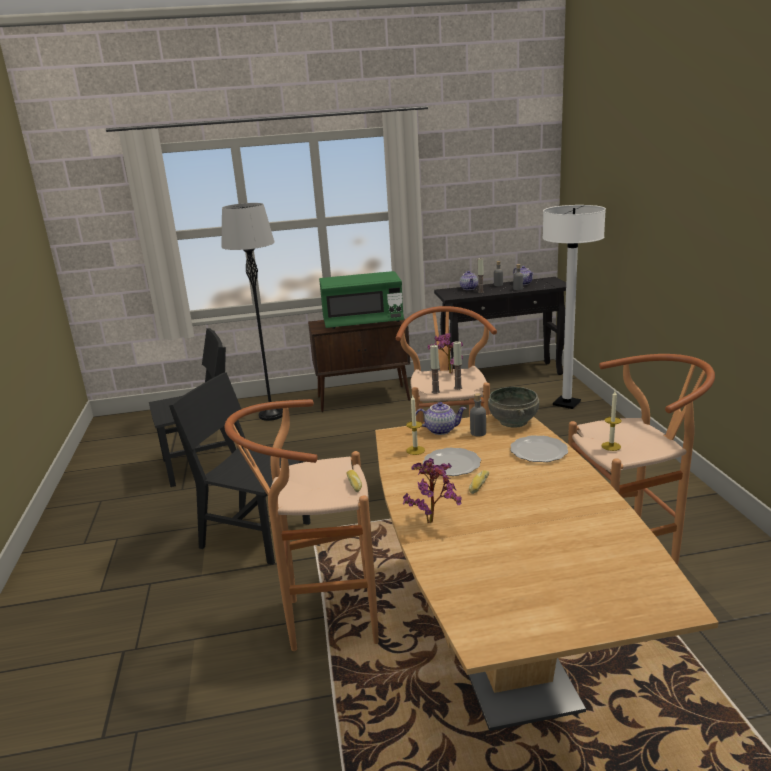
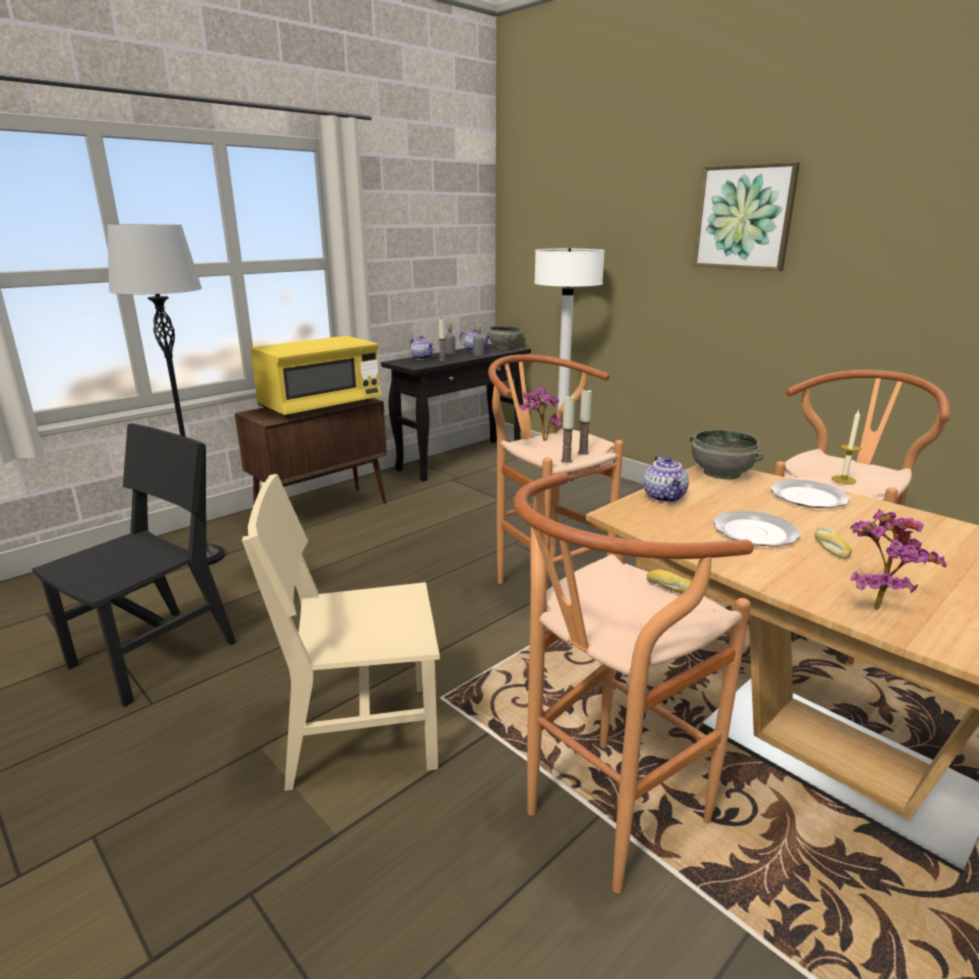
camera: 35 degrees left, 0 degrees up
(255, 535) = (361, 733): black chair -> beige chair
(363, 322) = (321, 406): green microwave -> yellow microwave
(415, 450) = (683, 526): candle -> none
(440, 430) = (665, 497): teapot -> teapot turned 120 degrees clockwise
(478, 433) = (711, 492): grey bottle -> none
(552, 282) = (504, 347): none -> grey bowl
(695, 193) = (744, 217): none -> picture

